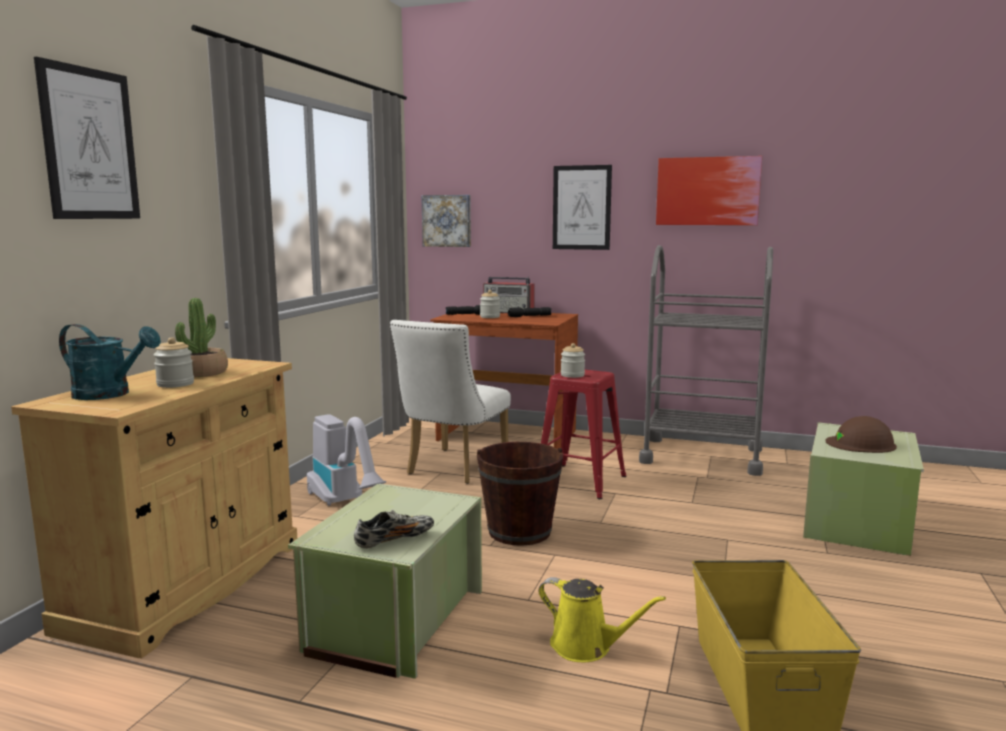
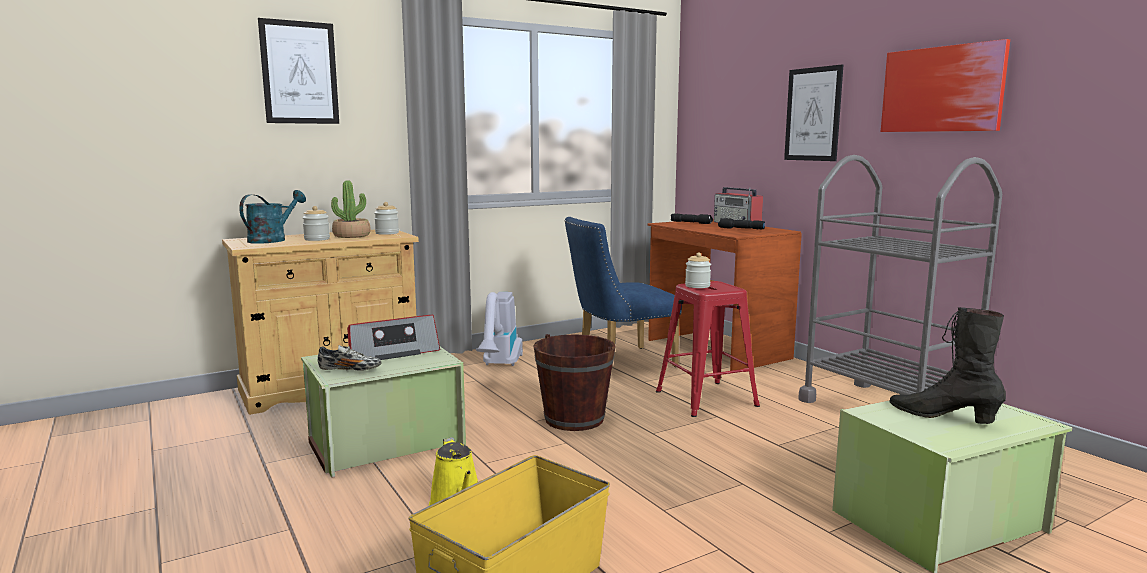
camera: 40 degrees right, 0 degrees up
(110, 394) = (272, 240): turquoise watering can -> turquoise watering can turned 120 degrees counterclockwise
(381, 507) = (392, 352): none -> radio
(447, 220) = (704, 131): picture -> none
(452, 468) = (618, 363): white chair -> blue chair
(490, 317) = (703, 226): jar -> jar (387, 233)
(861, 444) = (943, 417): brown hard hat -> black boot

